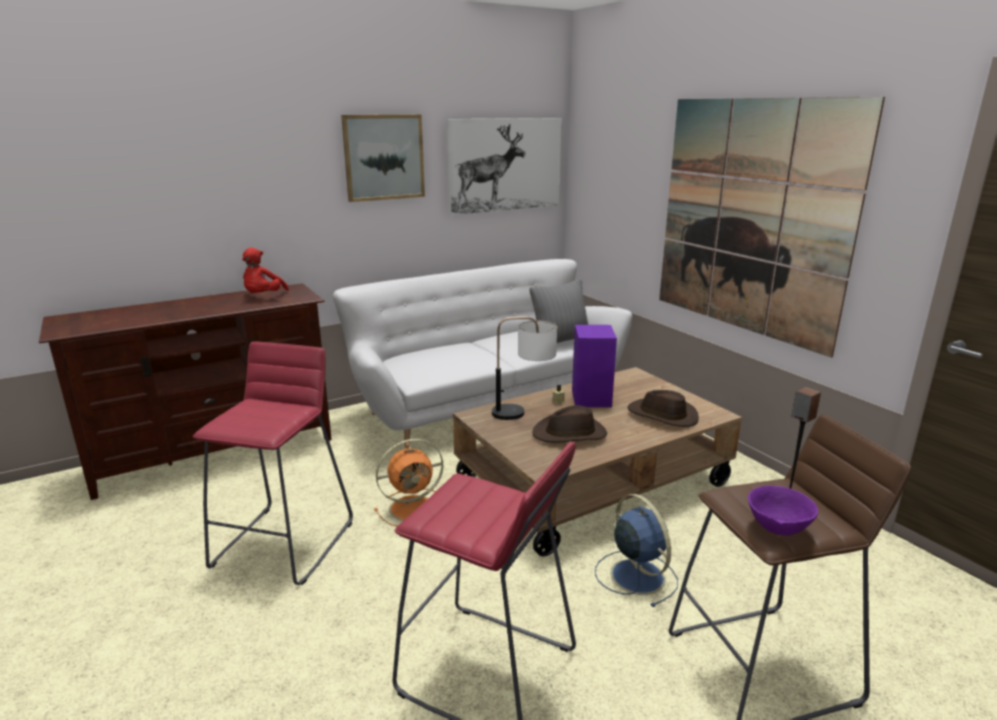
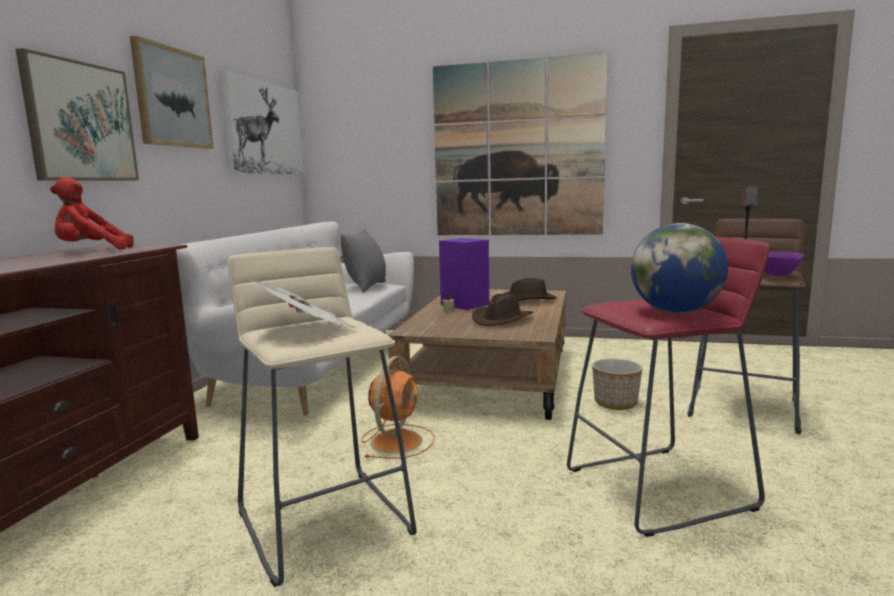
camera: 45 degrees left, 10 degrees down
(255, 414) = (307, 331): none -> newspaper
(263, 297) = (91, 251): red plush toy -> red plush toy turned 105 degrees clockwise
(285, 543) = (325, 521): red stool -> beige stool
(289, 193) = (80, 122): none -> picture
(466, 520) = (675, 312): none -> globe
(524, 412) = (441, 320): table lamp -> none
(635, 575) = (615, 403): blue fan -> planter

